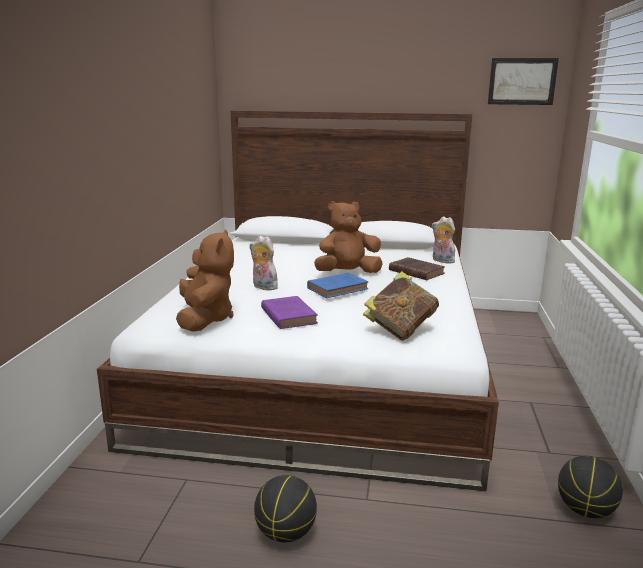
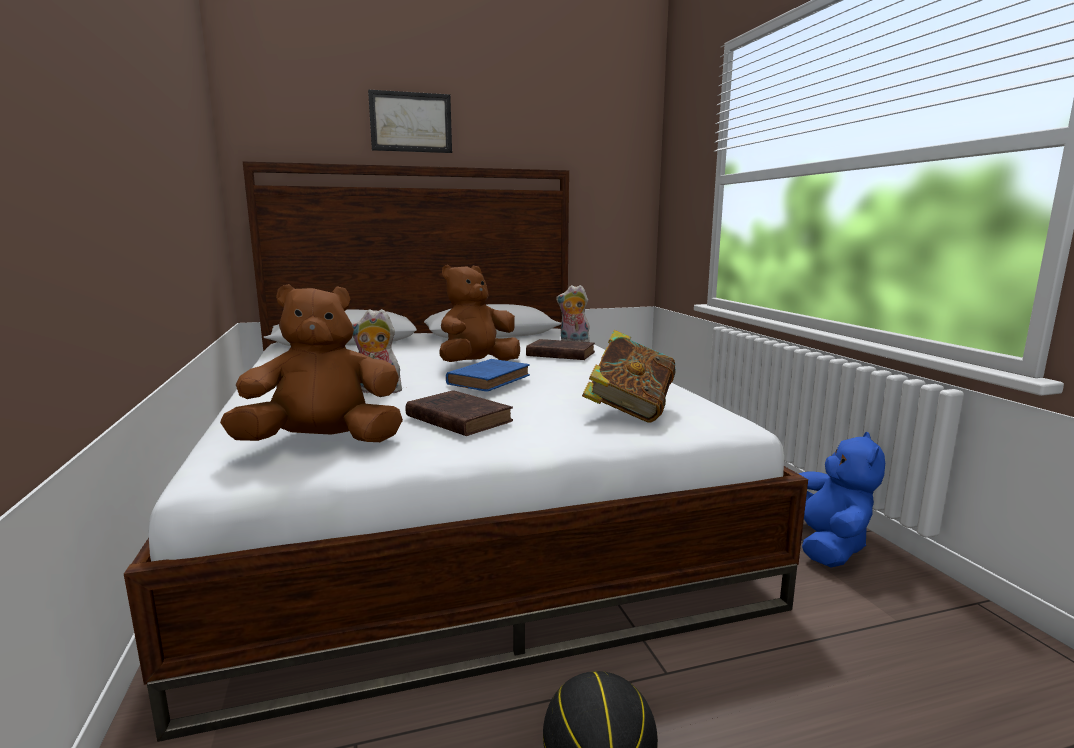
camera: 25 degrees left, 5 degrees down
(205, 319) = (323, 443): brown plush toy -> brown plush toy turned 75 degrees counterclockwise
(288, 315) = (457, 418): purple book -> brown book
(522, 81) = (615, 135): picture -> picture (411, 122)
(564, 459) = (826, 545): none -> blue plush toy
(584, 510) = (906, 599): basketball -> none

